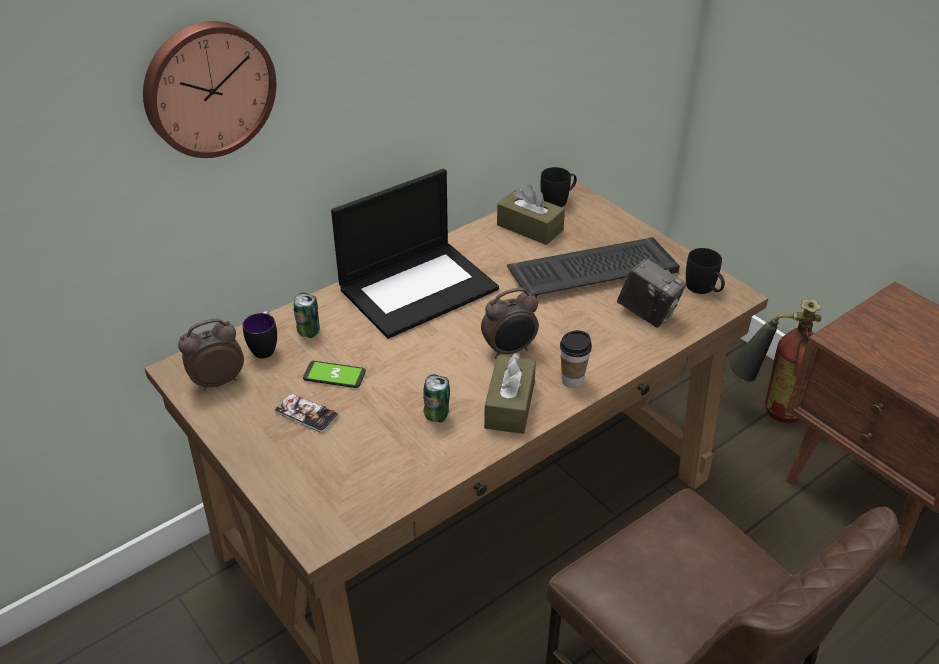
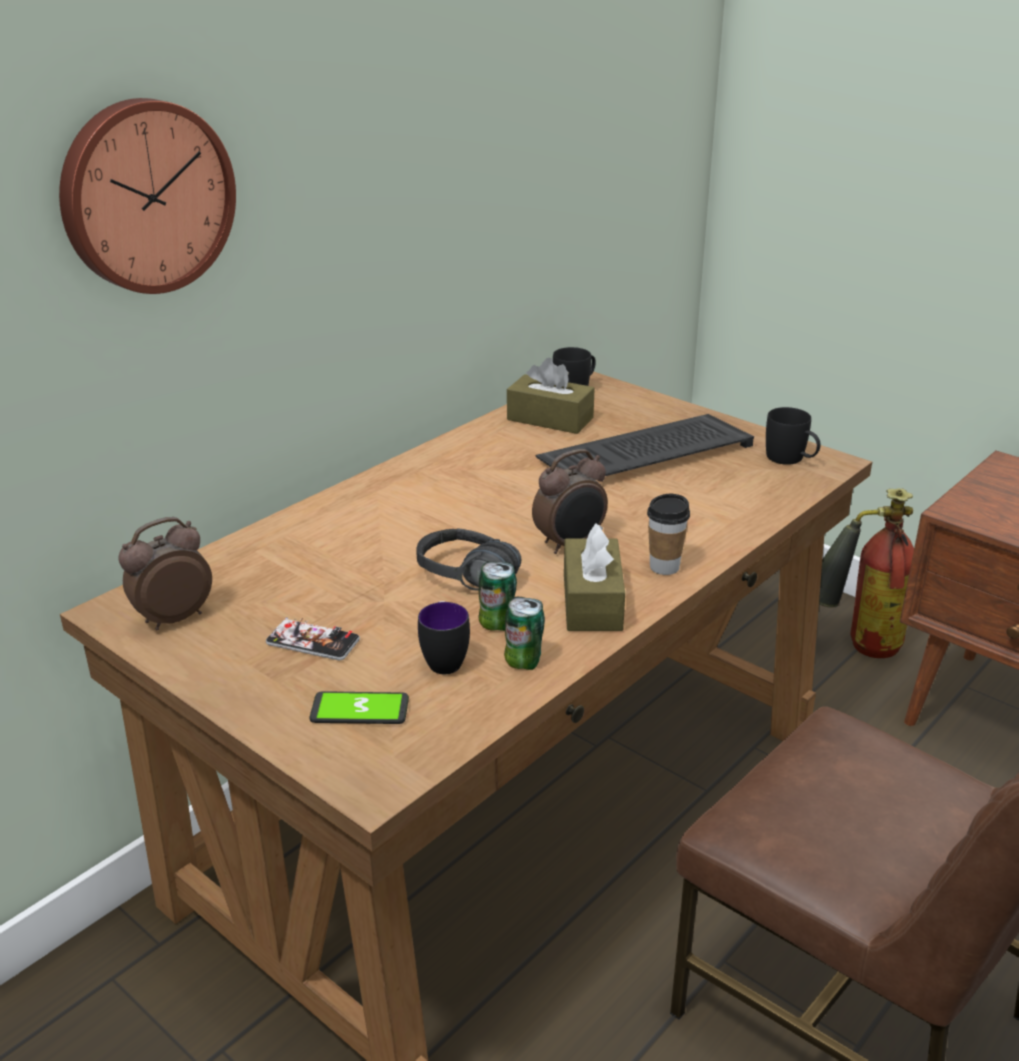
camera: 10 degrees left, 10 degrees down
(265, 348) = (233, 574): mug -> mug (444, 659)
(308, 332) = (289, 551): can -> can (523, 662)
(334, 375) = (340, 594): phone -> phone (359, 710)
(419, 288) = (426, 490): laptop -> none
(420, 376) = (460, 583): none -> black headphones
(648, 313) = (732, 489): camera -> none

